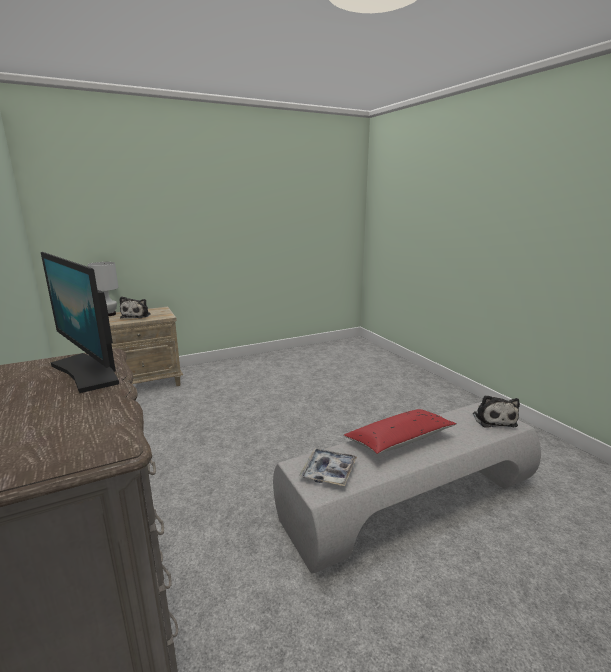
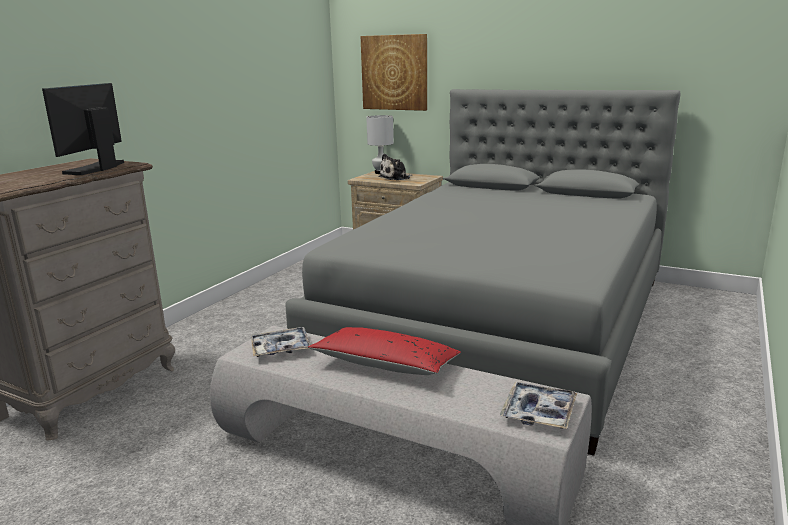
camera: 55 degrees right, 0 degrees up
(105, 222) = (394, 72): none -> picture
(300, 396) = (502, 323): none -> grey bed
(493, 419) = (538, 412): plush toy -> tray

